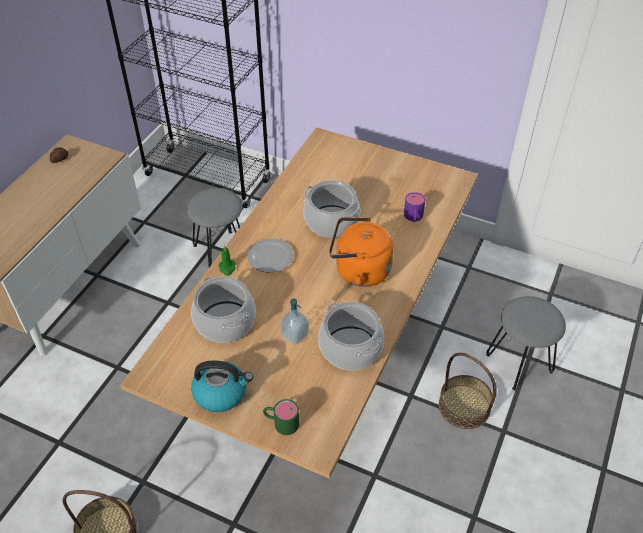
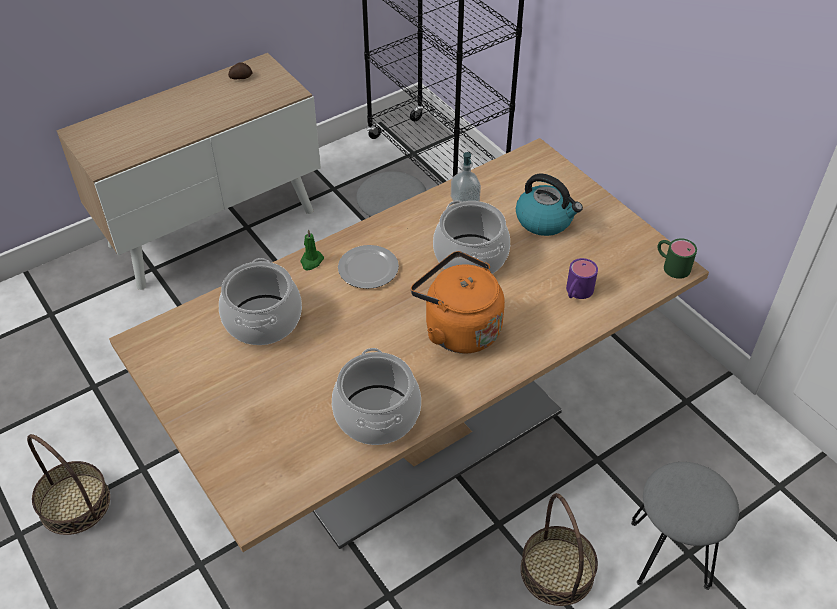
camera: 30 degrees right, 0 degrees up
(221, 392) = (199, 396): kettle -> kettle (545, 220)
(281, 422) = (235, 461): green mug -> green mug (671, 265)
(295, 335) = (326, 369): soap dispenser -> soap dispenser (465, 201)

